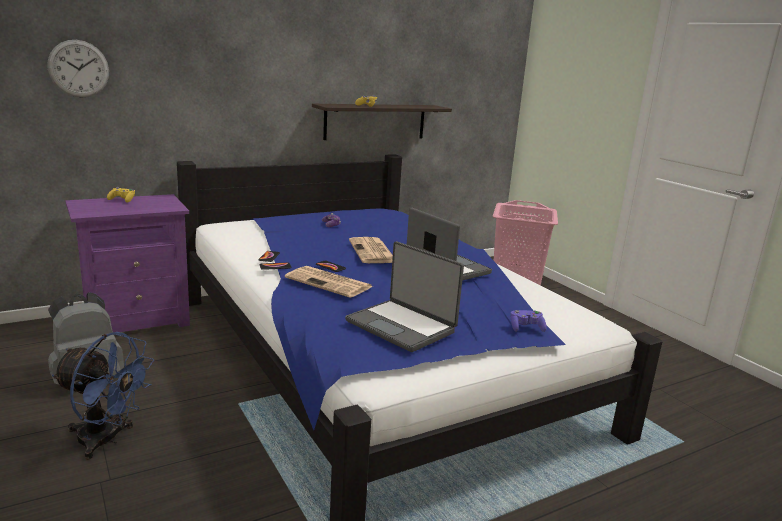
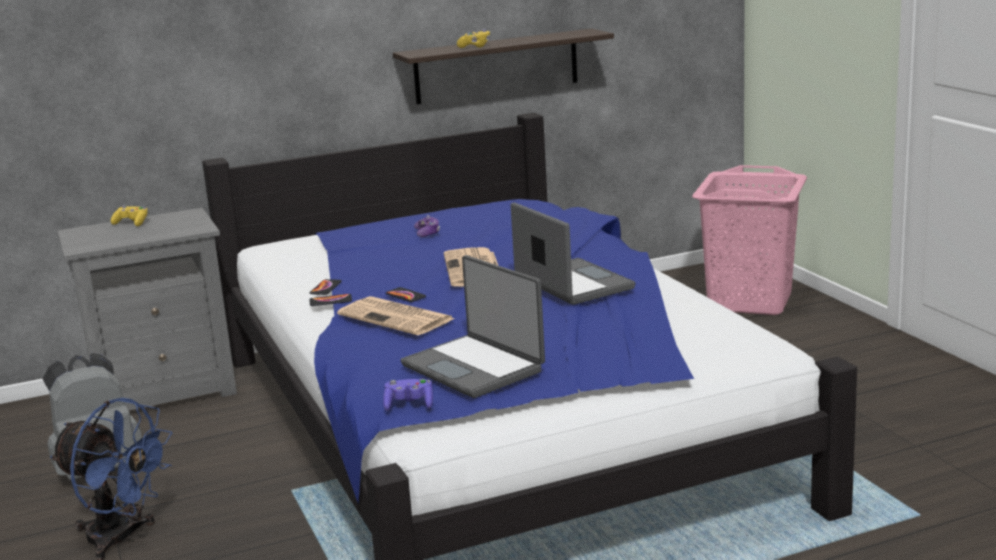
camera: 10 degrees right, 0 degrees up
(78, 68) = (60, 50): wall clock -> none
(136, 320) = (164, 391): purple nightstand -> grey nightstand
(526, 328) = (646, 360): purple game controller -> purple game controller (409, 405)

